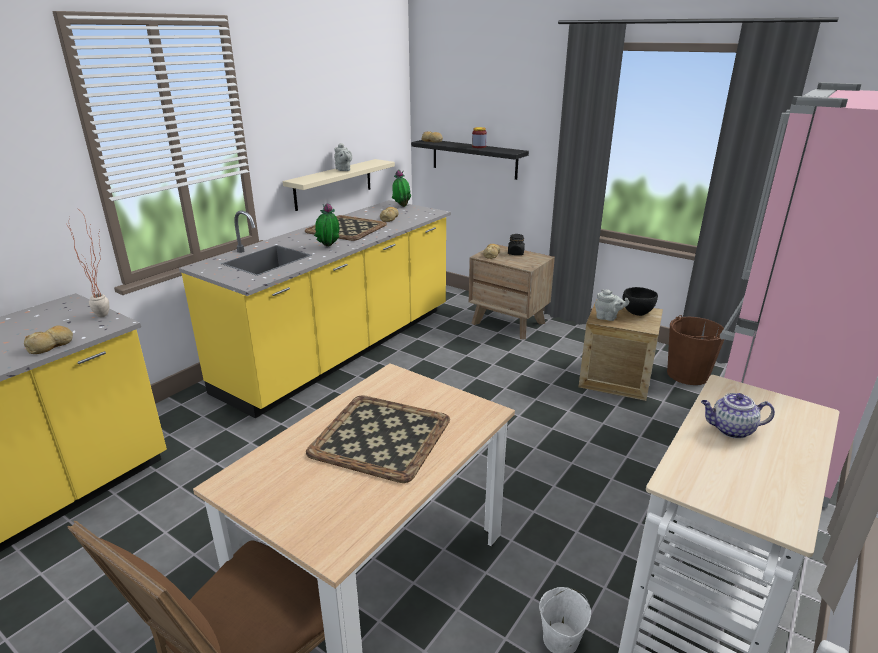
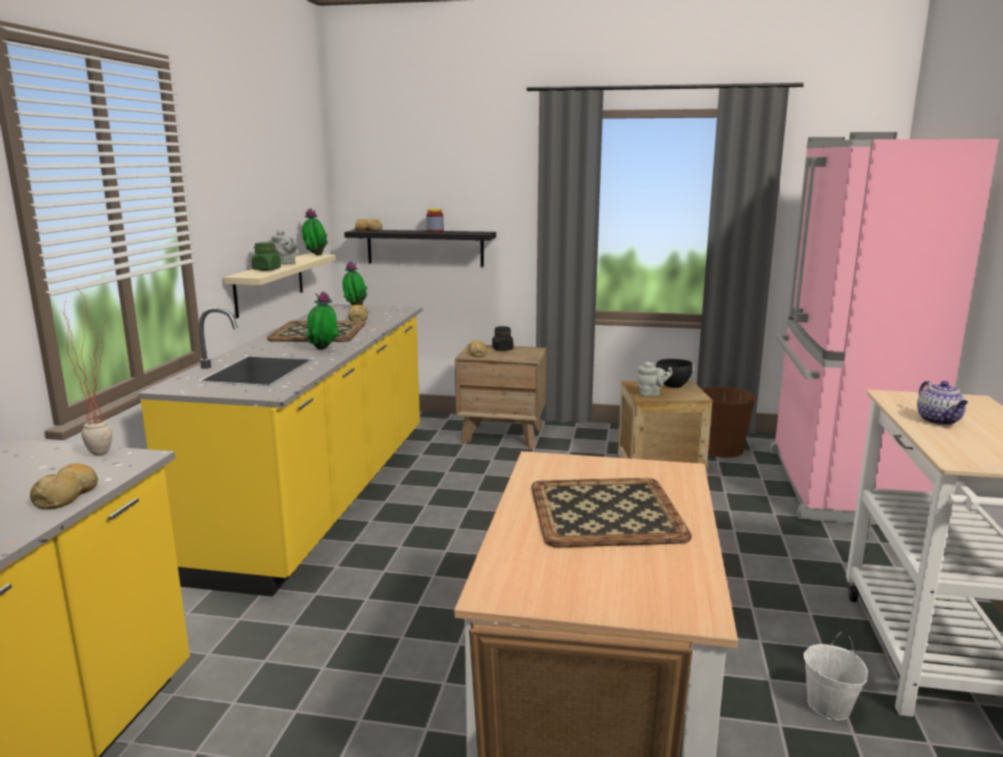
camera: 25 degrees left, 10 degrees down
(320, 175) = (266, 270): none -> green jar
(378, 161) = (315, 255): none -> potted plant
(730, 430) = (939, 421): teapot -> teapot turned 75 degrees counterclockwise

